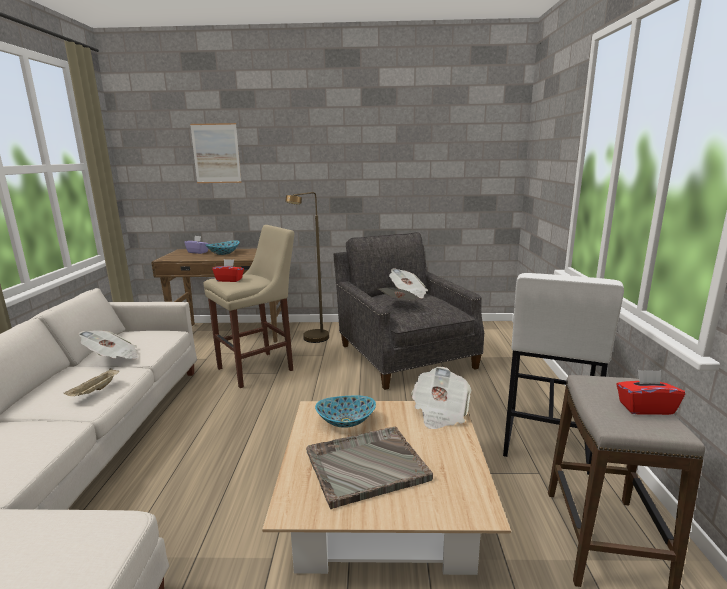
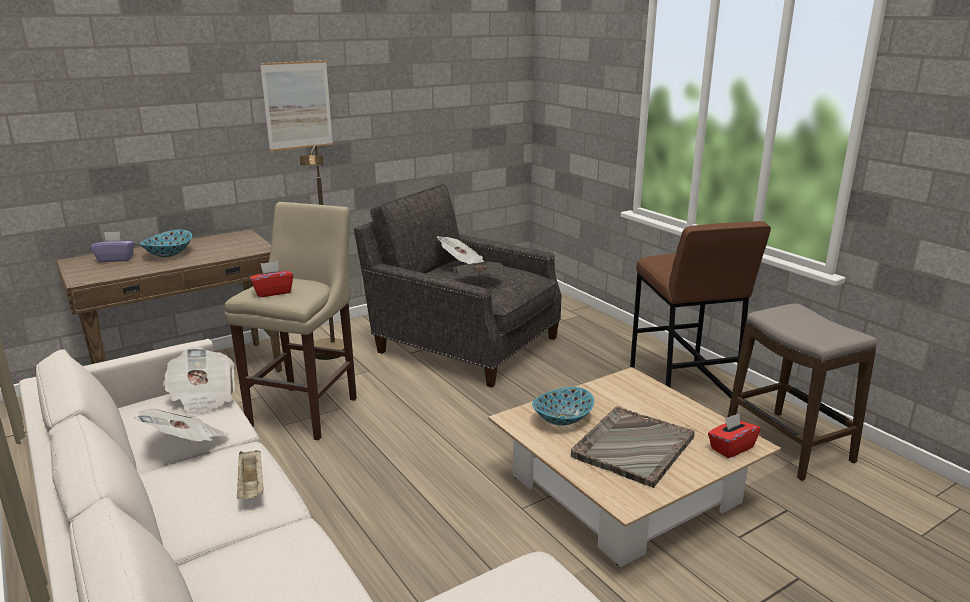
camera: 35 degrees left, 5 degrees up
(216, 153) = (119, 90): picture -> picture (297, 105)
(440, 412) = (627, 383): newspaper -> newspaper (202, 398)
(546, 441) = (683, 387): white stool -> brown stool
(645, 408) = (822, 324): red tissue box -> red tissue box (731, 448)

